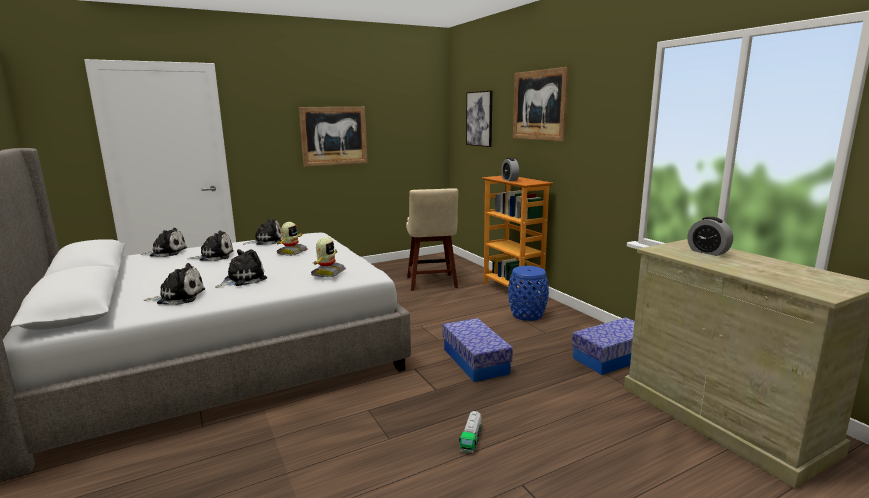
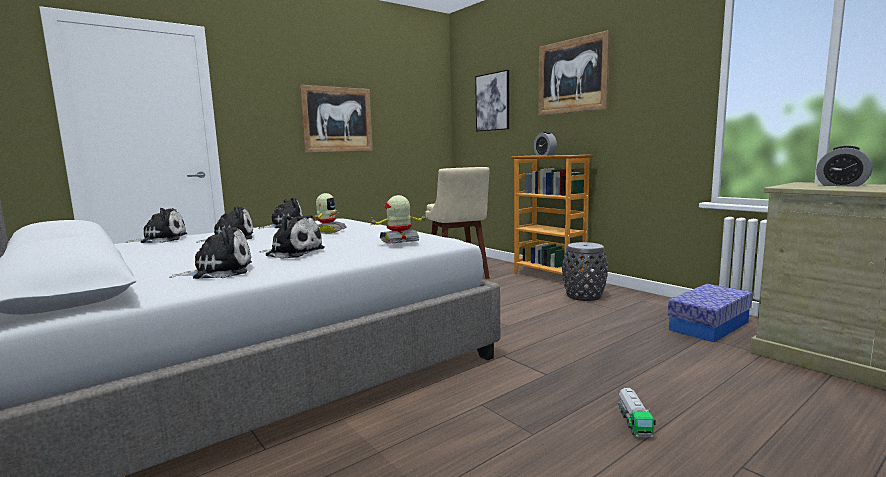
camera: 10 degrees left, 5 degrees down
(242, 280) = (293, 253): plush toy -> plush toy turned 75 degrees clockwise
(327, 273) = (399, 241): toy robot -> toy robot turned 120 degrees counterclockwise
(475, 361) = (566, 342): storage box -> none
(527, 315) = (584, 296): blue stool -> grey stool

